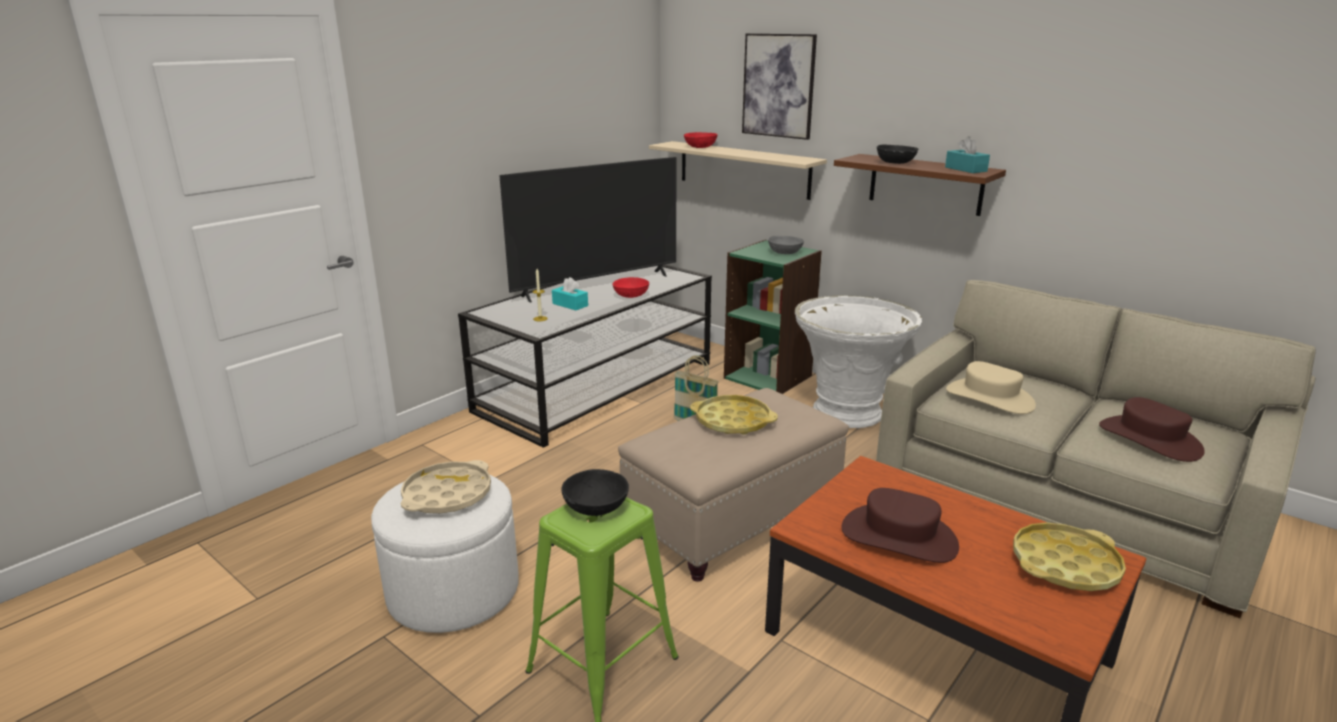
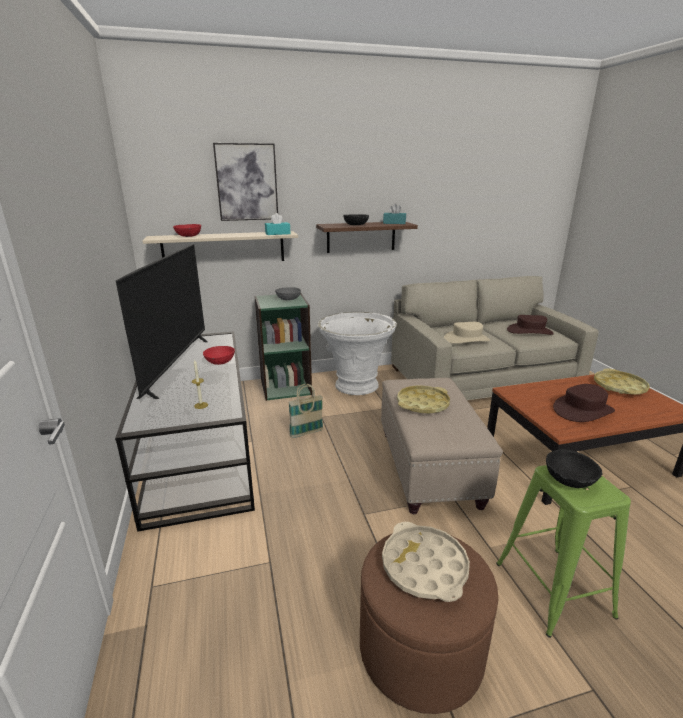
camera: 55 degrees left, 0 degrees up
(454, 591) = (420, 648): white ottoman -> brown ottoman
(570, 304) = (194, 386): turquoise tissue box -> turquoise tissue box (277, 233)

